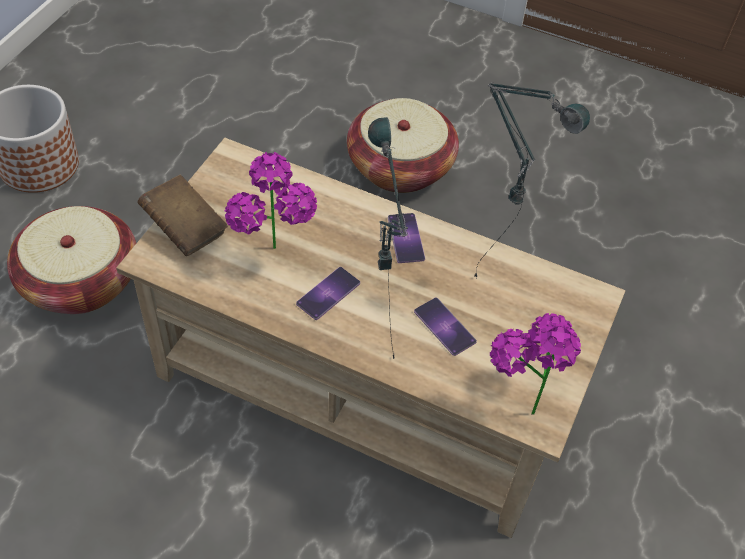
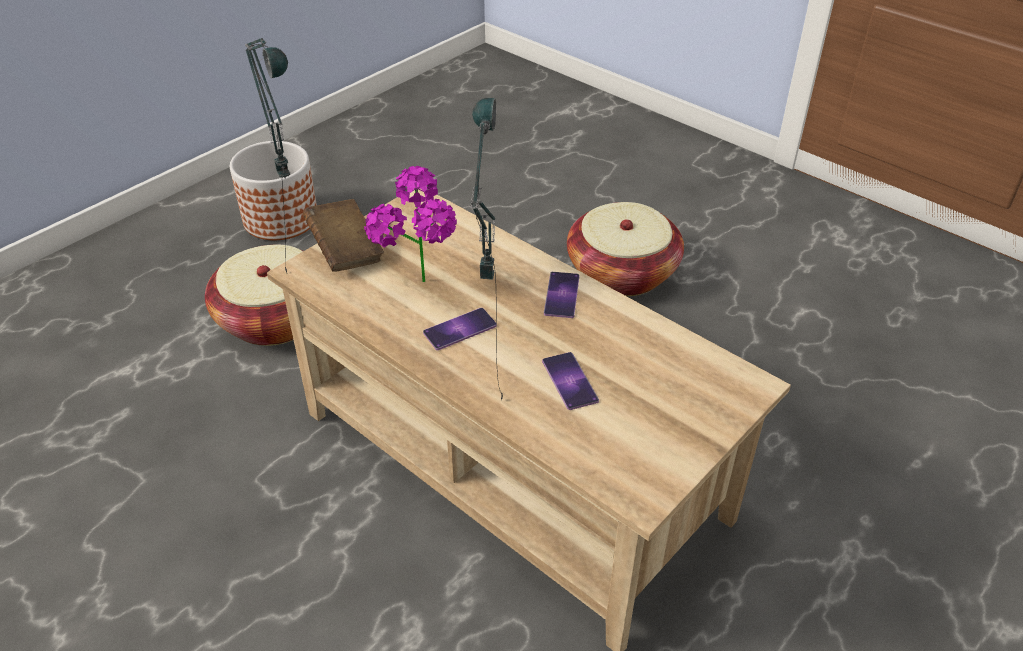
camera: 20 degrees right, 10 degrees down
(493, 279) = (641, 347): table lamp -> table lamp (303, 276)
(519, 402) = (624, 468): potted plant -> none

